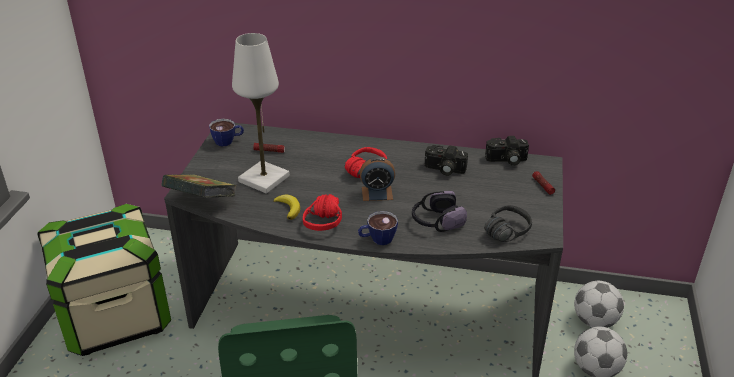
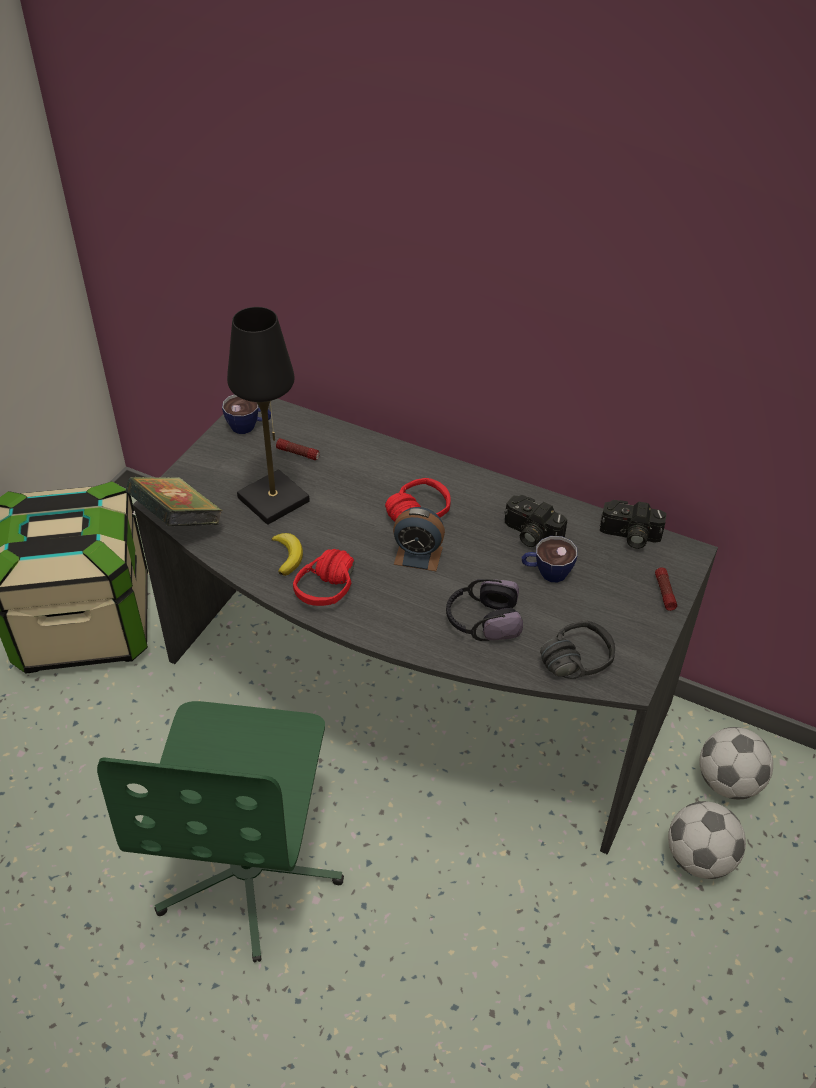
camera: 15 degrees right, 10 degrees up
(264, 179) = (273, 499): white table lamp -> black table lamp
(377, 239) = (387, 633): cup -> cup (546, 572)

